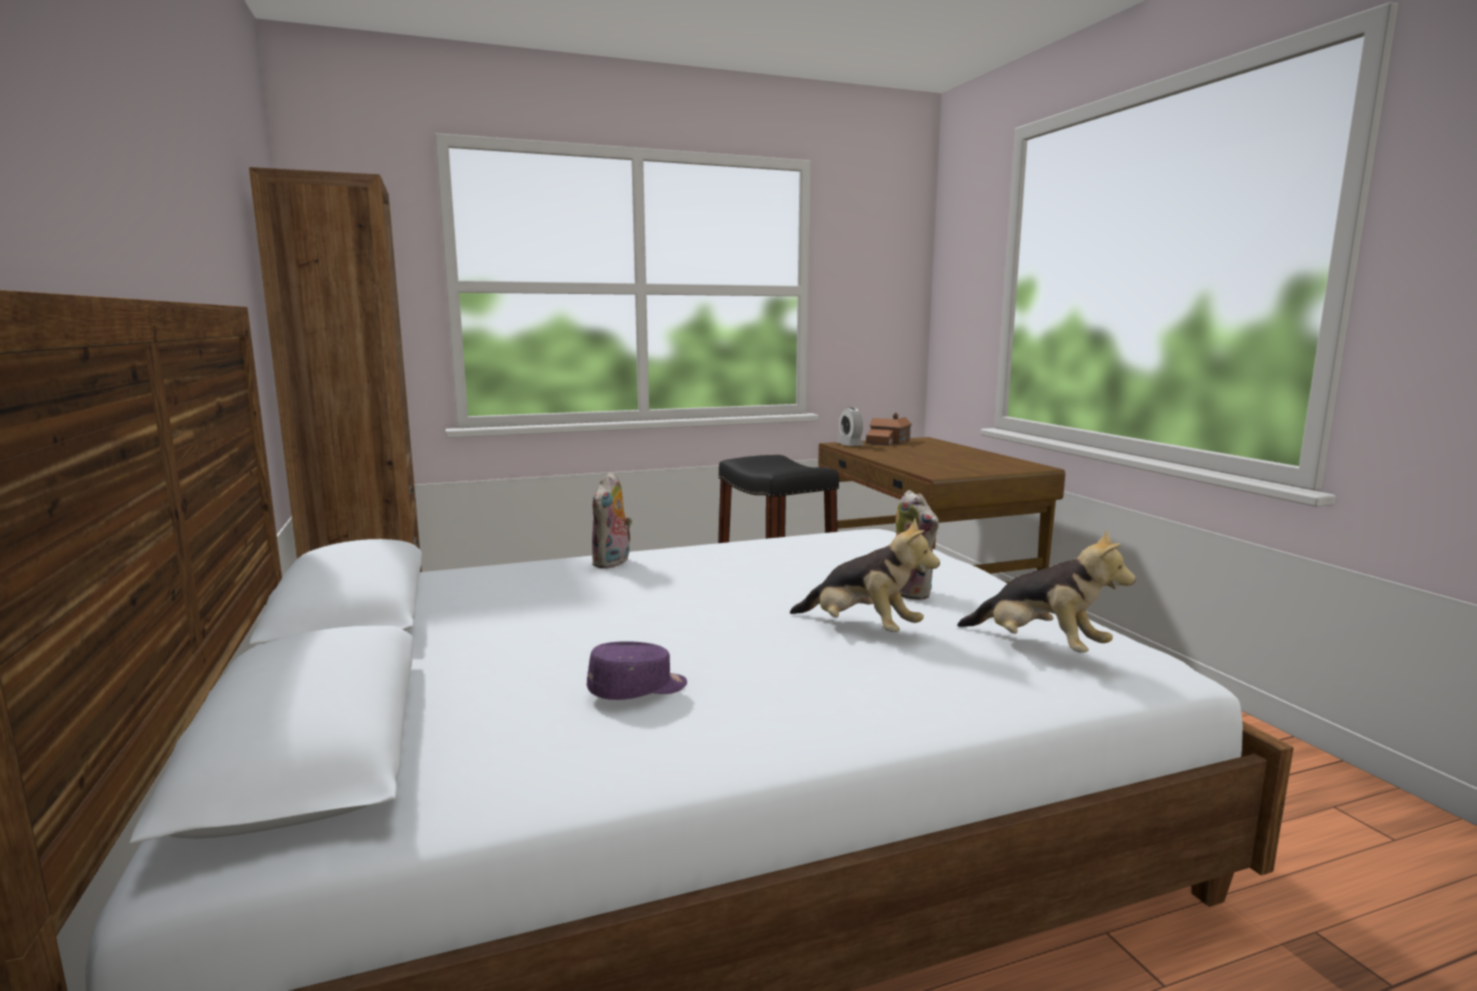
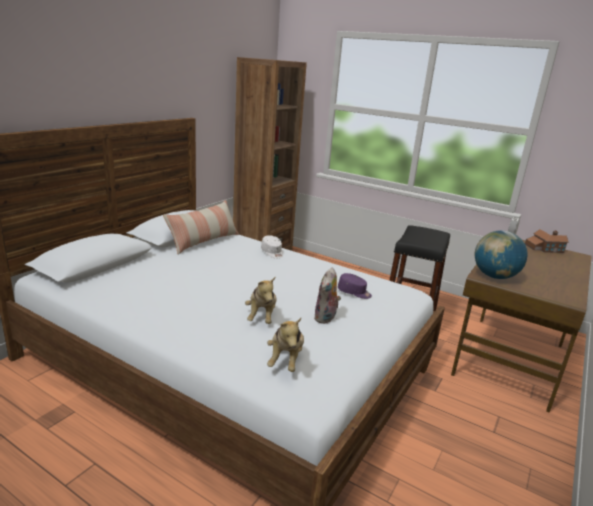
camera: 50 degrees right, 10 degrees up
(447, 597) = (204, 241): none -> pillow
(613, 563) = (272, 252): plush toy -> white cap
(638, 690) = (162, 292): purple cap -> purple cap (354, 292)
(945, 471) = (494, 276): none -> globe

